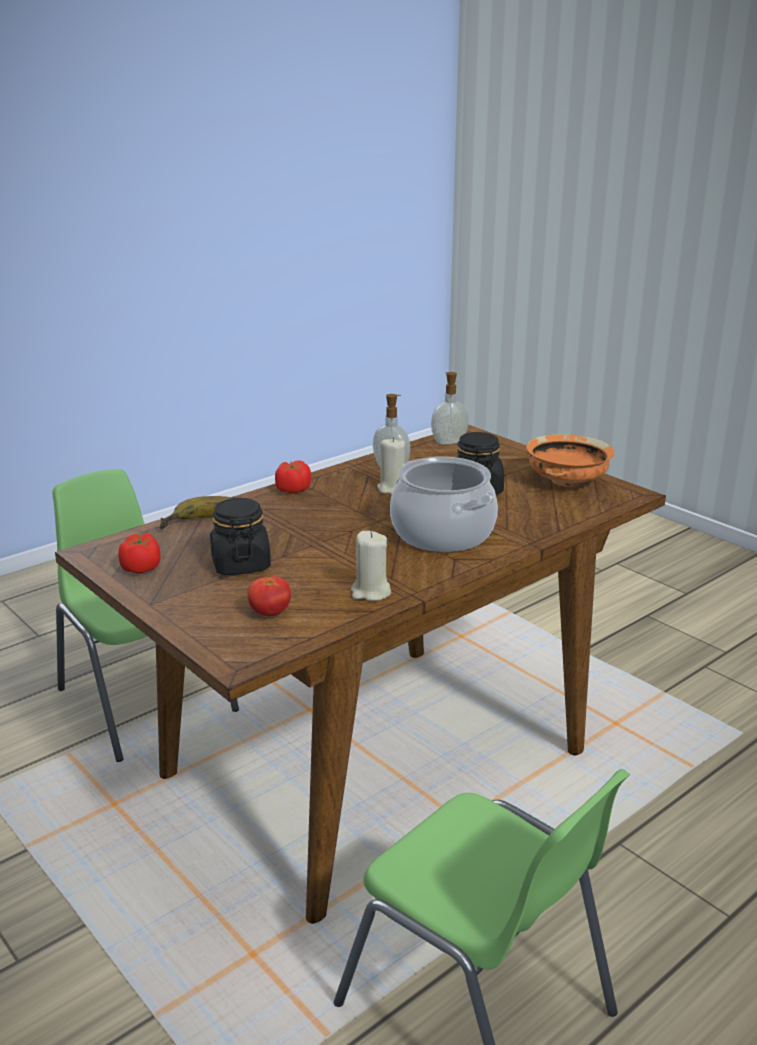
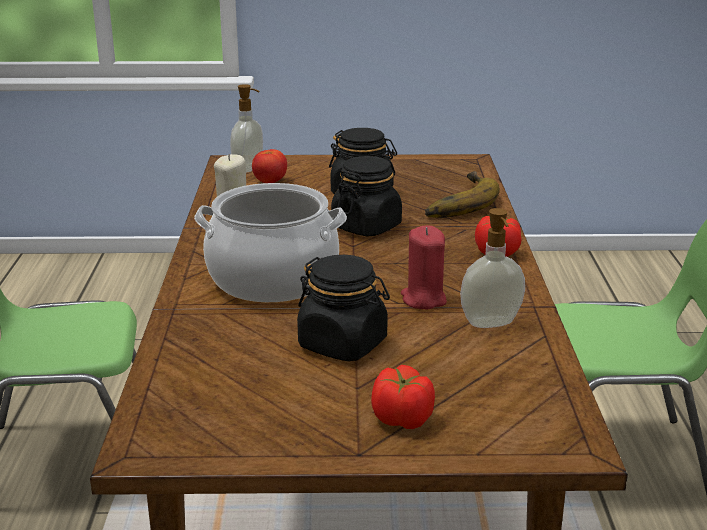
camera: 130 degrees right, 0 degrees up
(141, 568) = (412, 167): tomato -> tomato (402, 419)
(311, 538) = (366, 226): none -> black jar
(393, 488) = (423, 299): beige candle -> red candle
(448, 442) = (544, 407): soap dispenser -> soap dispenser (249, 169)
(567, 481) = (262, 421): orange bowl -> none

